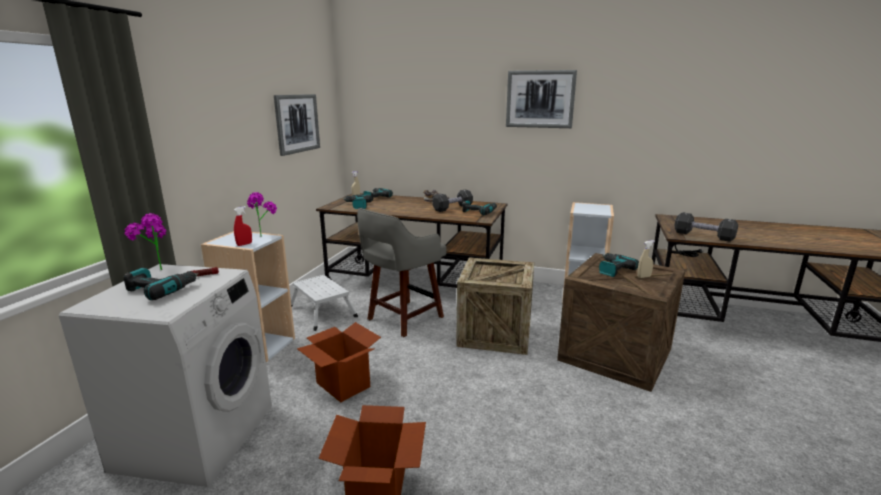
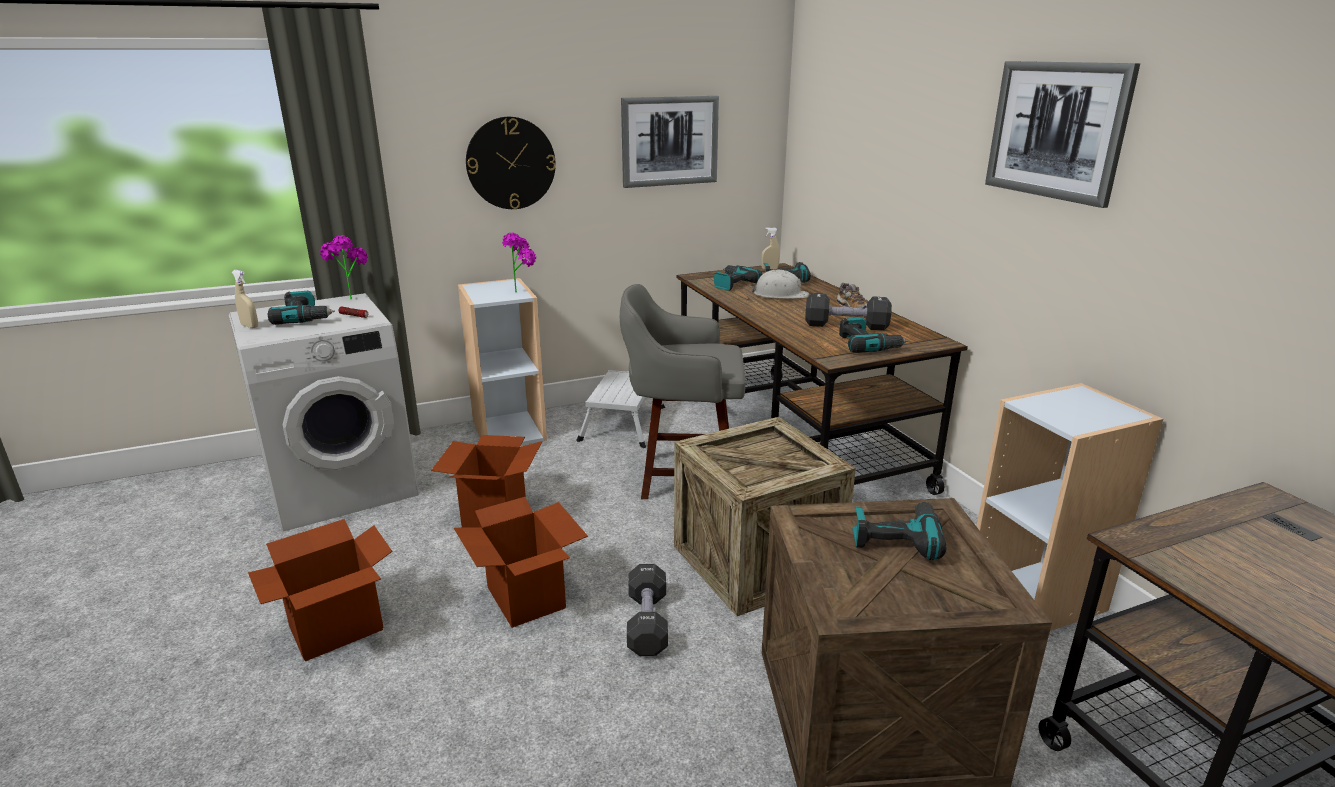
camera: 50 degrees right, 5 degrees up
(222, 144) = (511, 163): none -> wall clock
(244, 244) = (481, 296): red spray bottle -> none
(392, 204) = (780, 294): none -> white hard hat
(441, 405) = (526, 598): none -> cardboard box
(644, 277) = (917, 580): beige spray bottle -> beige spray bottle (250, 326)
(703, 236) = (1217, 575): black dumbbell -> black dumbbell (647, 623)

